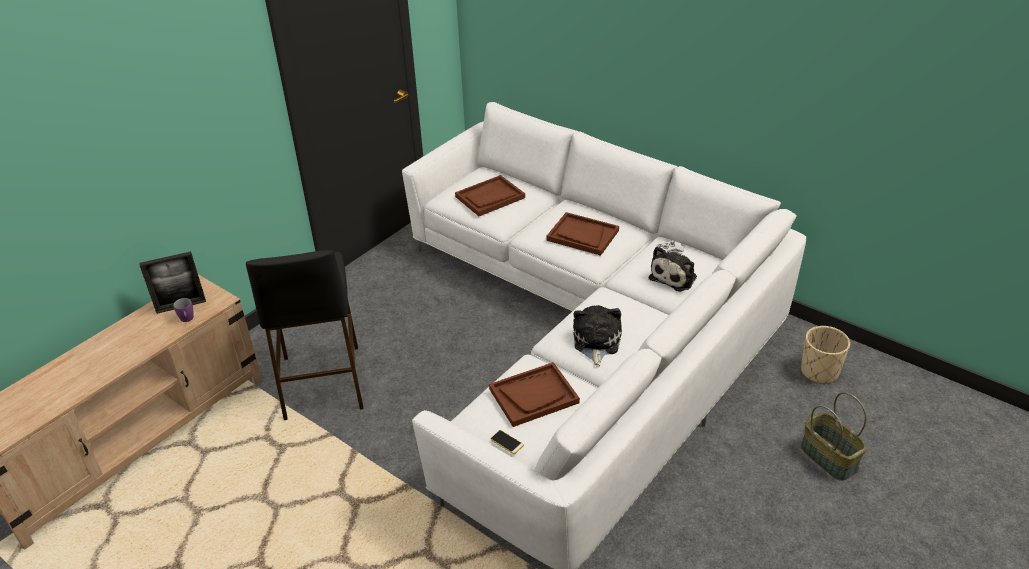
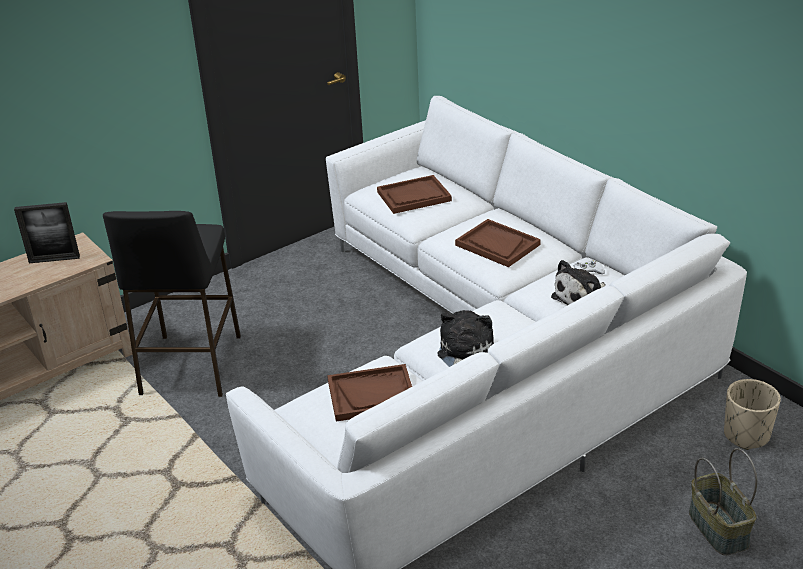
camera: 15 degrees right, 5 degrees down
(187, 320) = (54, 272): purple mug -> none
(507, 442) = (323, 435): phone -> none

